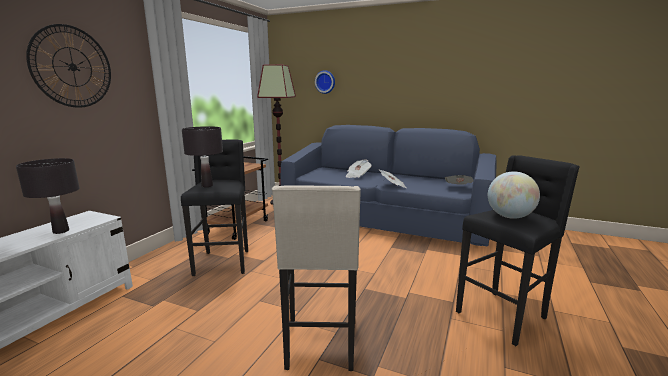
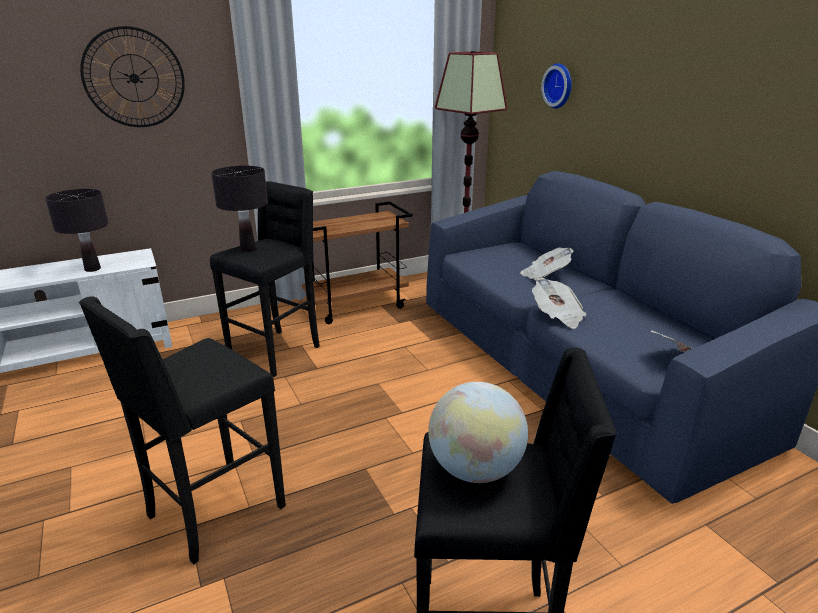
camera: 40 degrees right, 10 degrees up
(321, 345) = (213, 512): beige stool -> black stool

